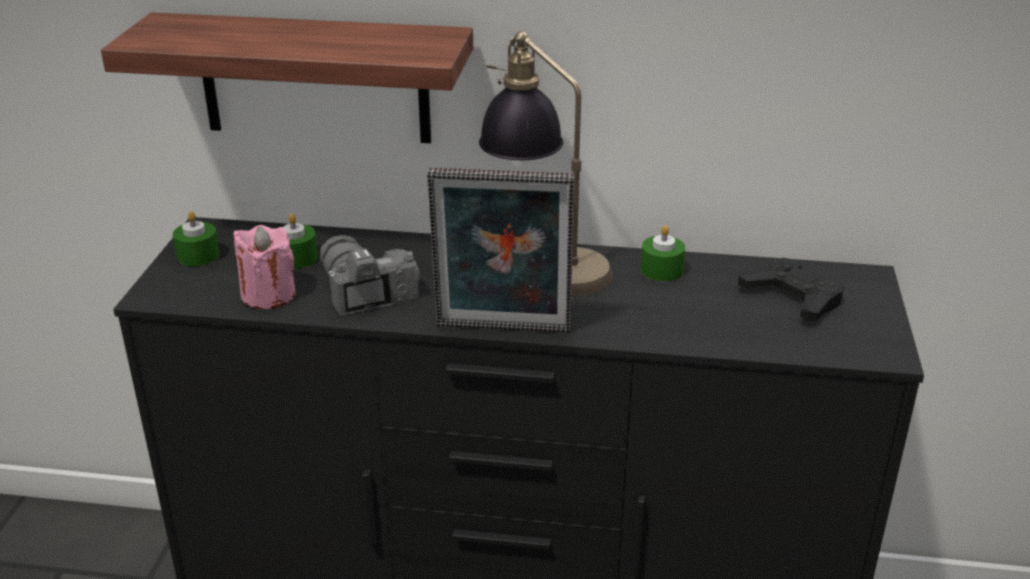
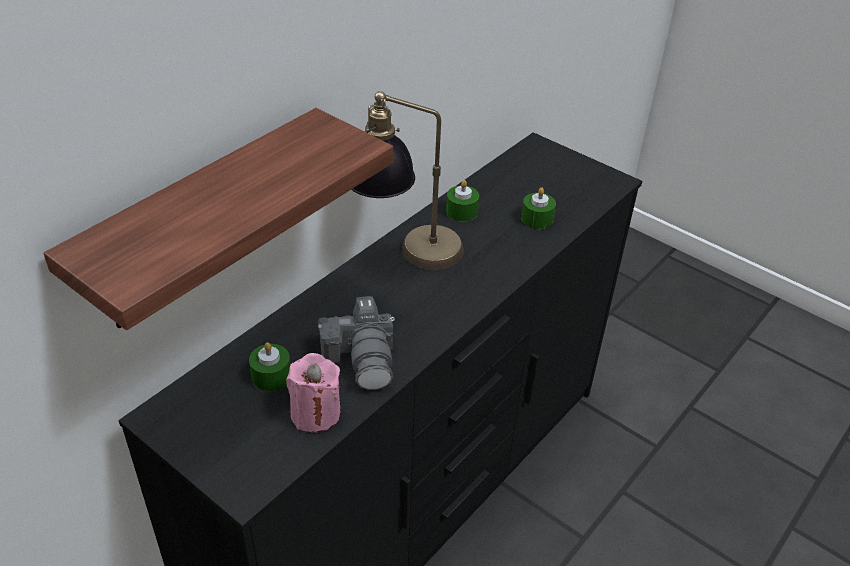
camera: 60 degrees left, 10 degrees up
(198, 255) = (203, 437): green candle -> green candle (537, 219)
(364, 292) = (362, 358): camera -> camera turned 105 degrees counterclockwise
(502, 331) = (475, 311): picture frame -> none
(792, 297) = (535, 181): black game controller -> none

